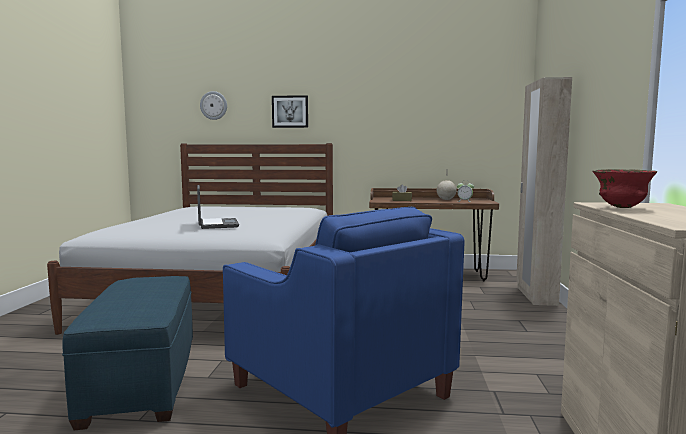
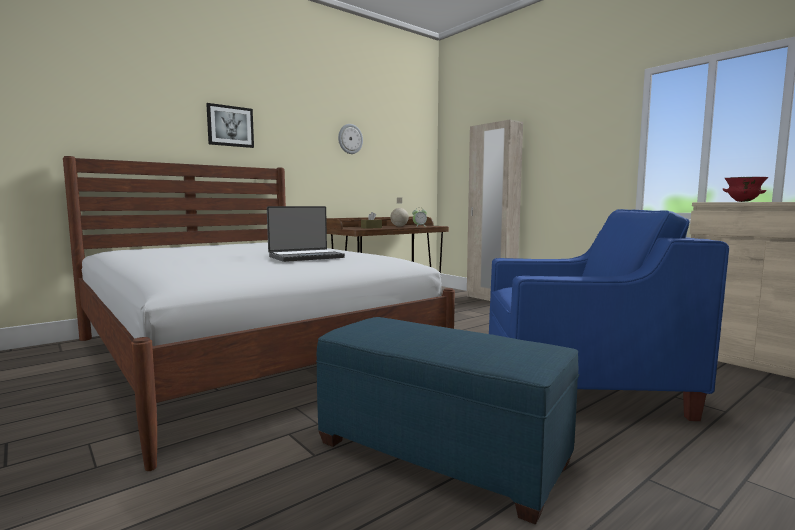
camera: 45 degrees left, 0 degrees up
(214, 105) = (117, 104): wall clock -> wall clock (350, 139)
(217, 224) = (306, 257): laptop -> laptop turned 120 degrees clockwise

